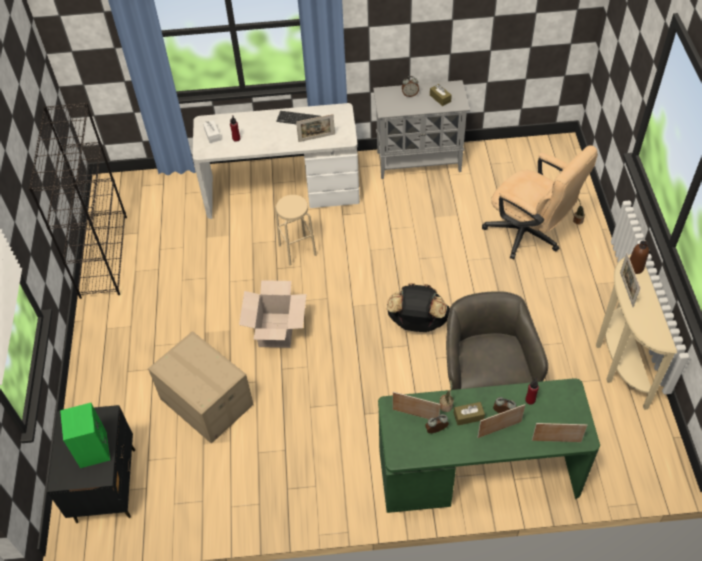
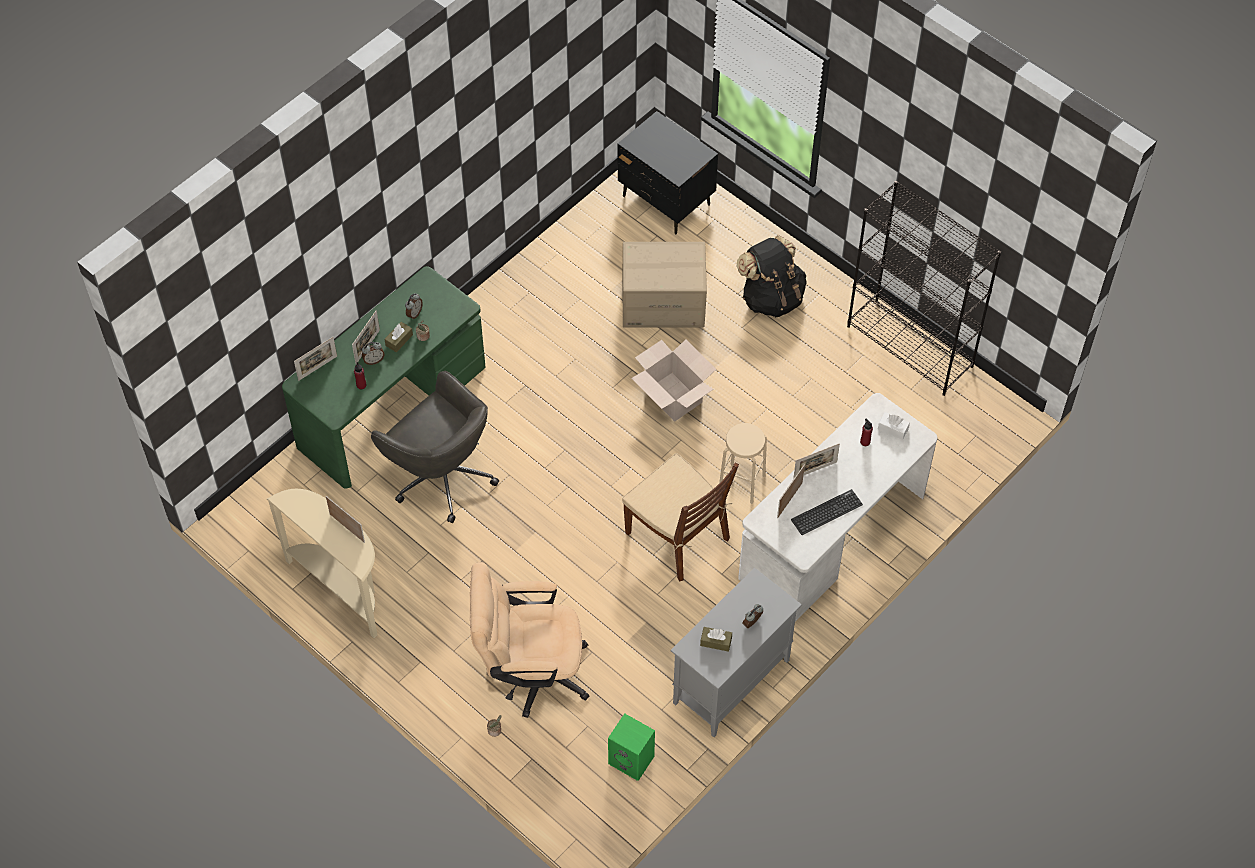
camera: 135 degrees right, 5 degrees up
(92, 449) = (660, 151): green speaker -> green speaker (632, 760)
(367, 247) = (678, 536): none -> brown chair
(415, 415) = (440, 313): picture frame -> picture frame (815, 470)
(417, 323) = (556, 494): black backpack -> black backpack (771, 297)
(635, 267) = (354, 557): brown bottle -> none

